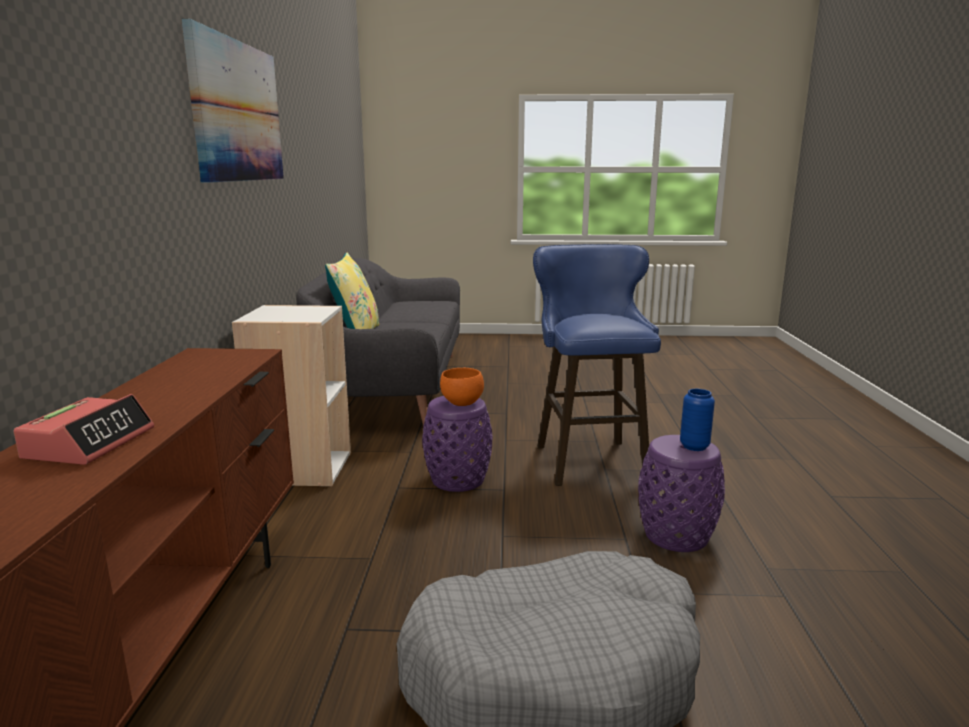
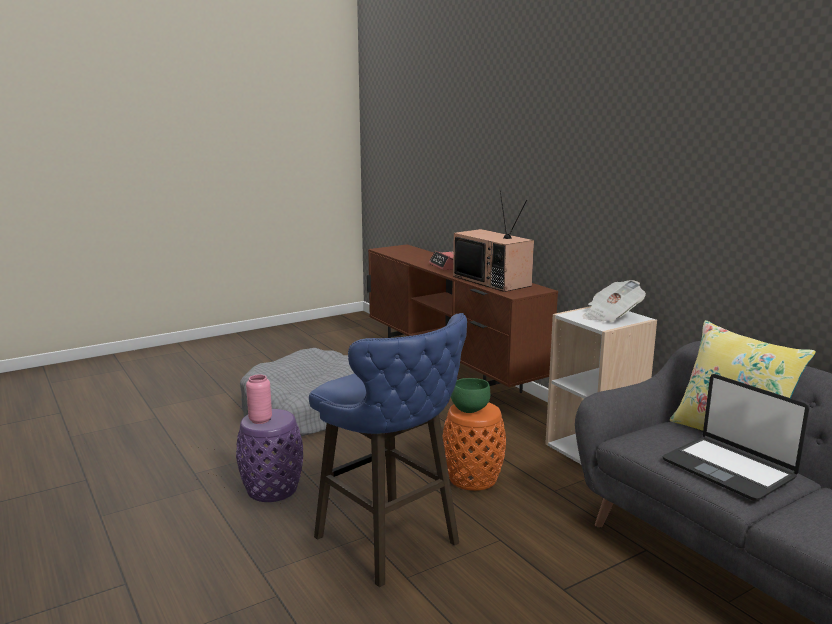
camera: 145 degrees right, 0 degrees up
(187, 380) = (493, 281): none -> television
(237, 112) = (674, 147): picture -> none
(285, 312) = (611, 316): none -> newspaper
(408, 326) = (729, 469): none -> laptop
(458, 480) = (472, 478): purple stool -> orange stool
(461, 403) = (469, 409): orange bowl -> green bowl
(694, 446) = (260, 420): blue vase -> pink vase

